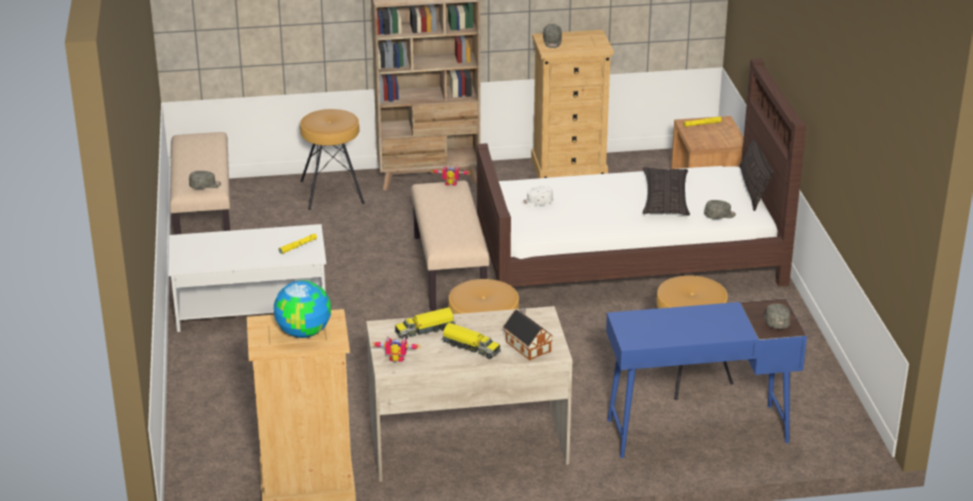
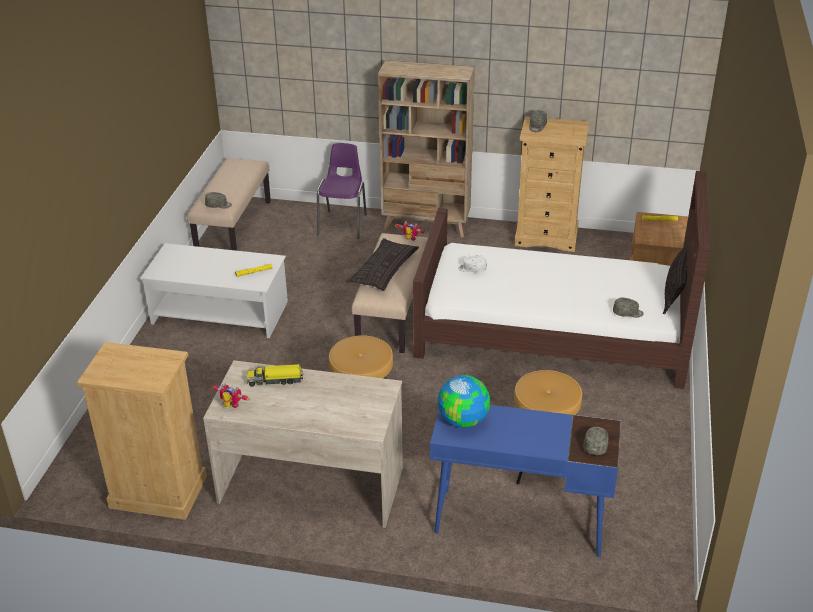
camera: 20 degrees right, 5 degrees up
(303, 332) = (138, 368): globe -> globe (463, 420)
(332, 192) = (343, 224): brown stool -> purple chair
(470, 347) = (302, 406): toy truck -> none
(527, 345) = (352, 416): toy house -> none
(665, 198) = (587, 286): pillow -> pillow (383, 270)

